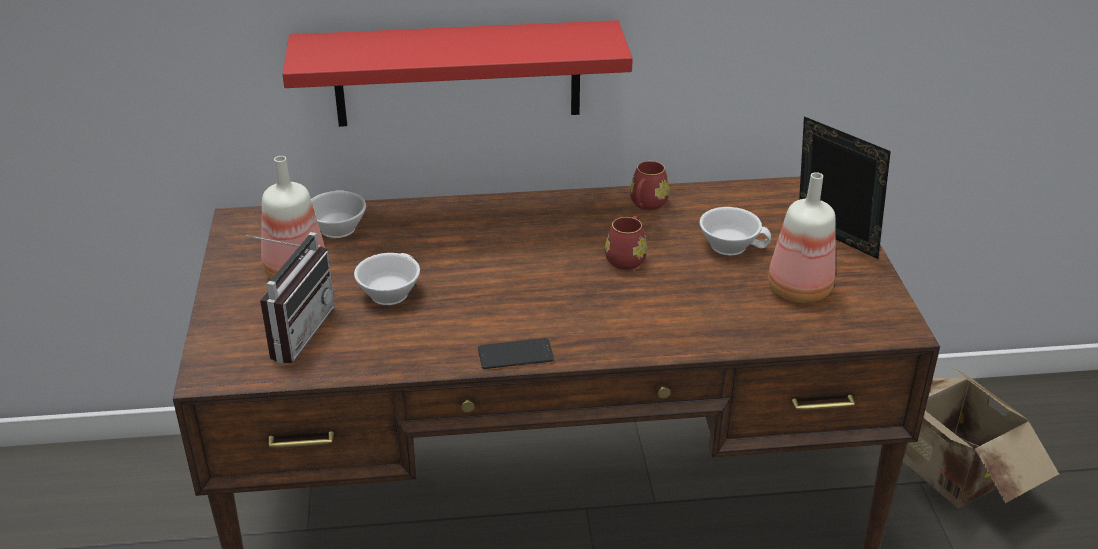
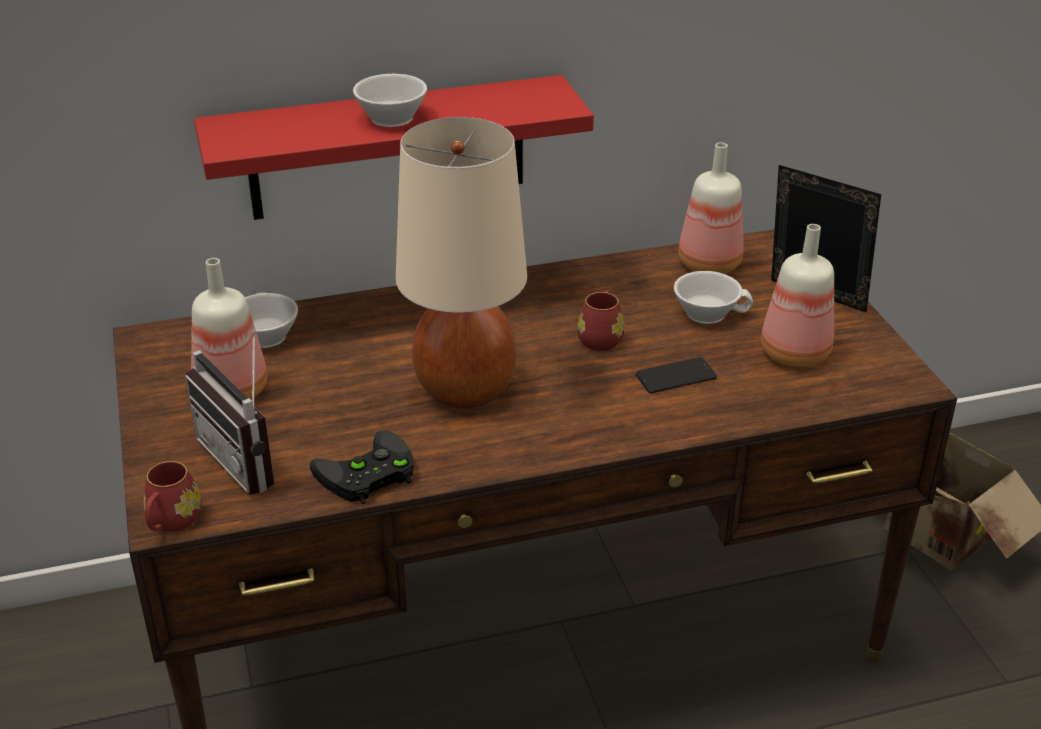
camera: 10 degrees left, 0 degrees up
(293, 331) = (249, 458): radio -> radio turned 135 degrees clockwise
(386, 356) = (365, 475): none -> black game controller
(388, 292) = (345, 402): white cup -> white cup (389, 116)
(494, 291) = (466, 389): none -> beige table lamp
(515, 355) = (511, 457): phone -> phone (676, 376)
(646, 205) = (604, 277): red mug -> red mug (171, 522)
(743, 202) = (707, 264): none -> bottle

